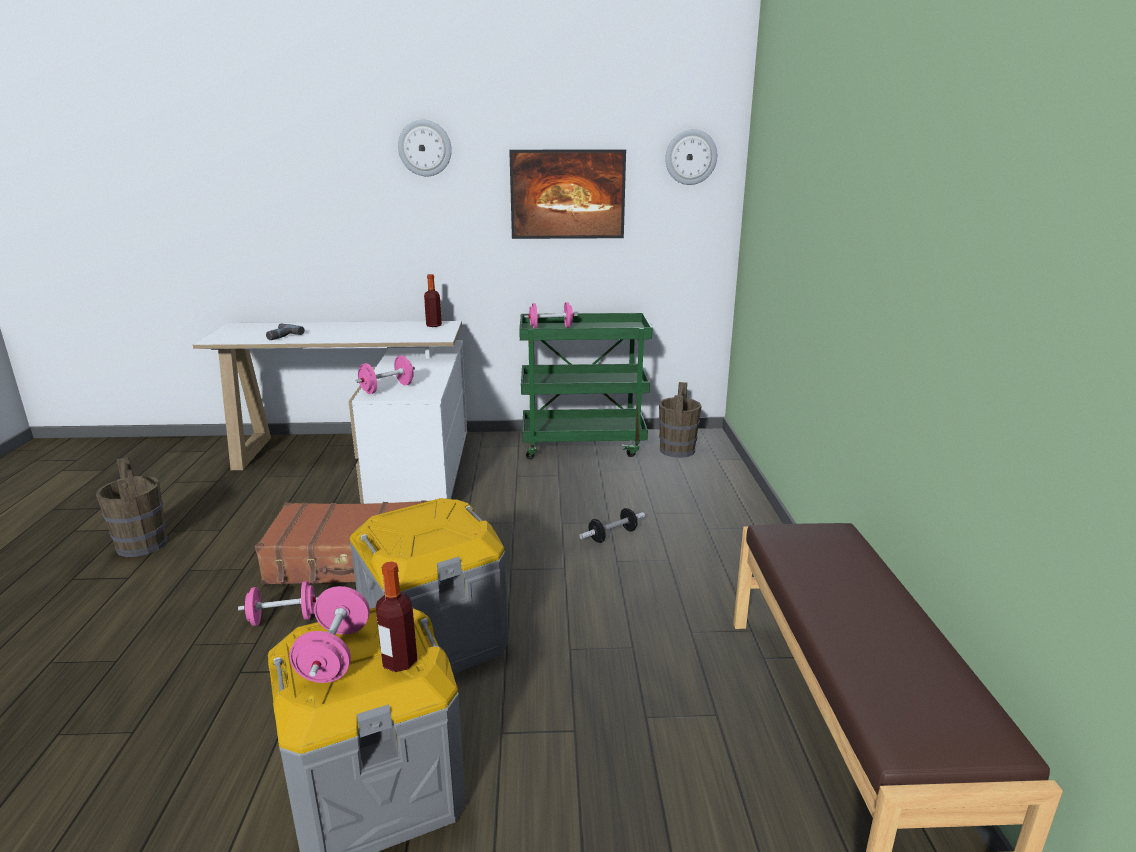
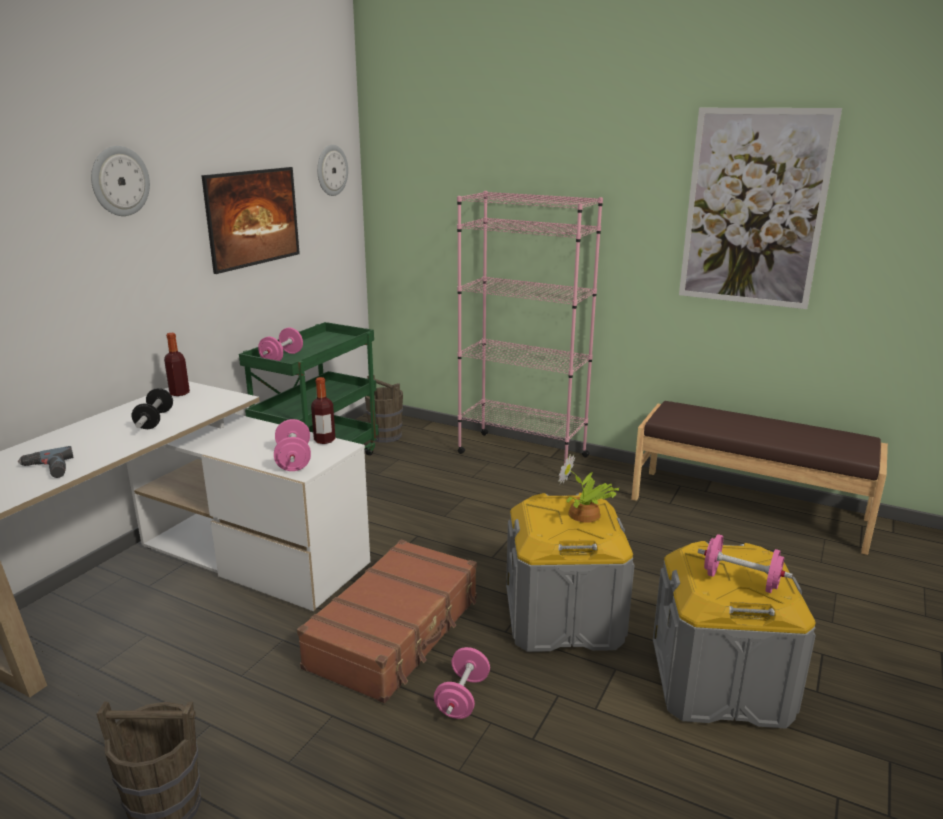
camera: 60 degrees left, 0 degrees up
(399, 661) = (758, 558): bottle -> bottle (324, 440)
(433, 533) = (585, 515): none -> potted plant
(612, 535) = (486, 502): dumbbell -> dumbbell (154, 420)
(744, 524) = (522, 454): none -> pink bookcase
(980, 228) = (754, 209): none -> picture

